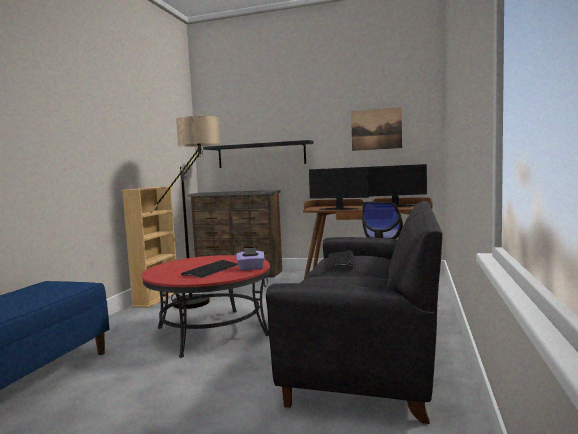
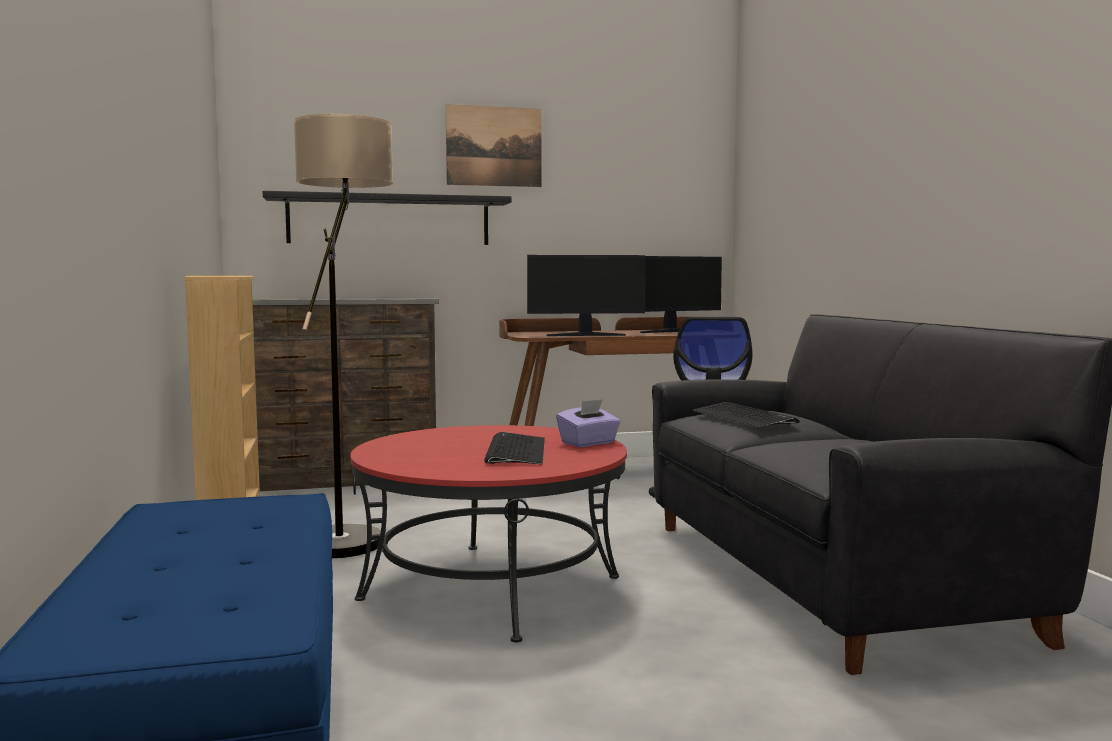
camera: 30 degrees left, 0 degrees up
(376, 129) = (623, 188): picture -> picture (494, 146)

